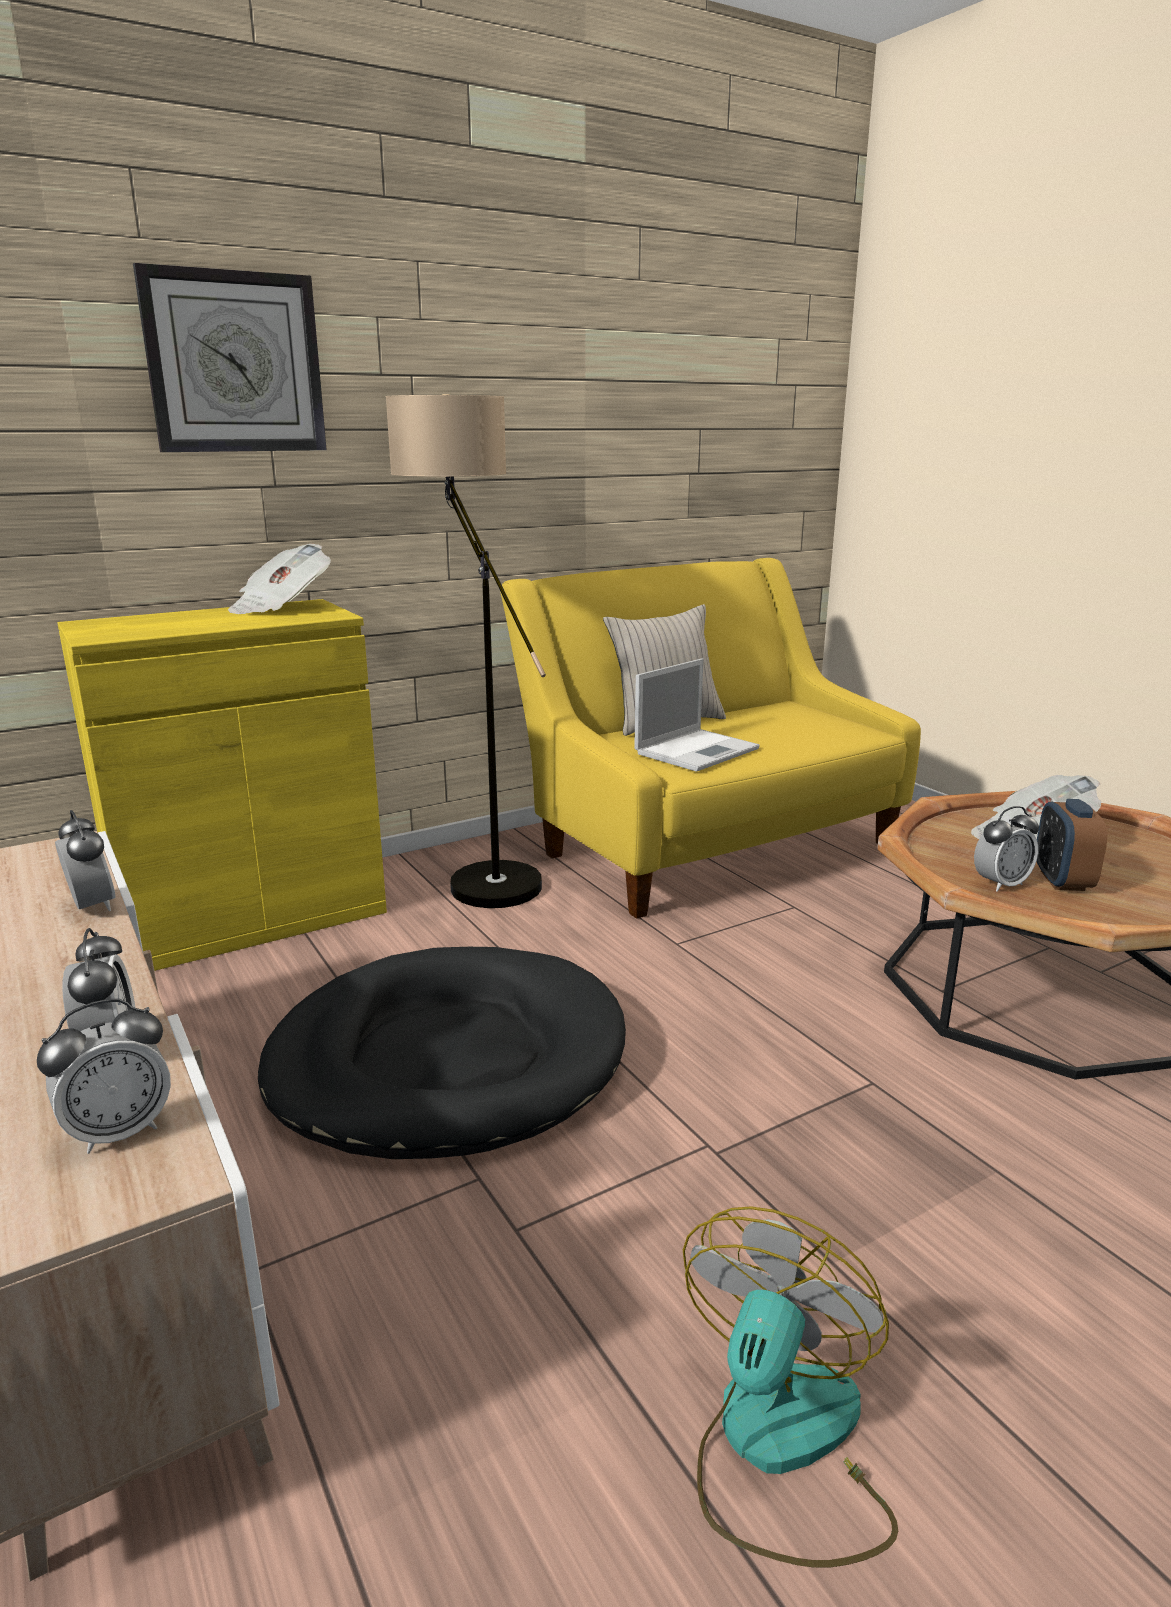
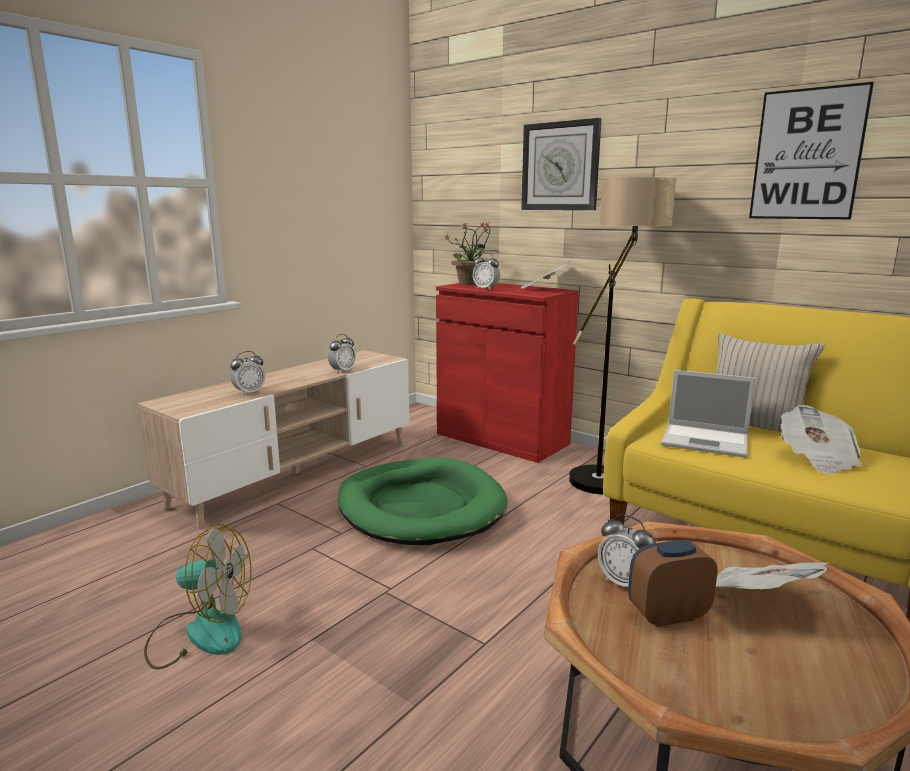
camera: 70 degrees right, 5 degrees down
(101, 626) = (471, 283): none -> potted plant
(119, 1131) = (207, 402): alarm clock -> alarm clock (486, 289)
(252, 917) = (502, 439): yellow cabinet -> red cabinet
(447, 1060) = (421, 507): black dog bed -> green dog bed
(604, 372) = (807, 155): none -> picture
(776, 727) = (817, 459): none -> newspaper

